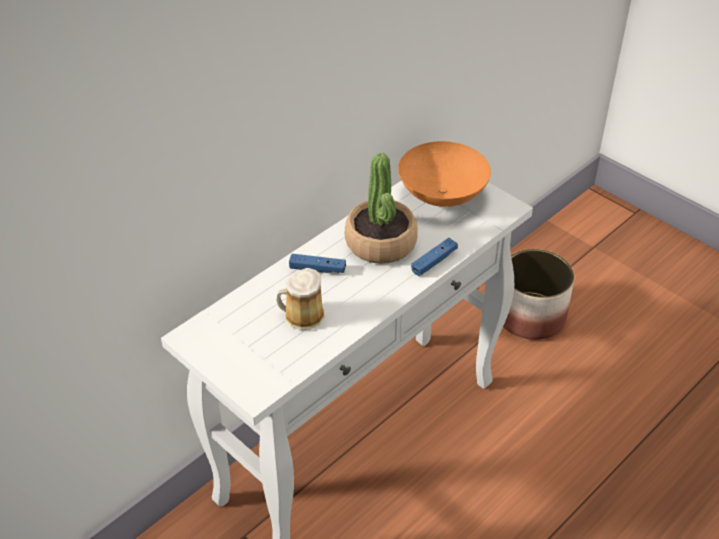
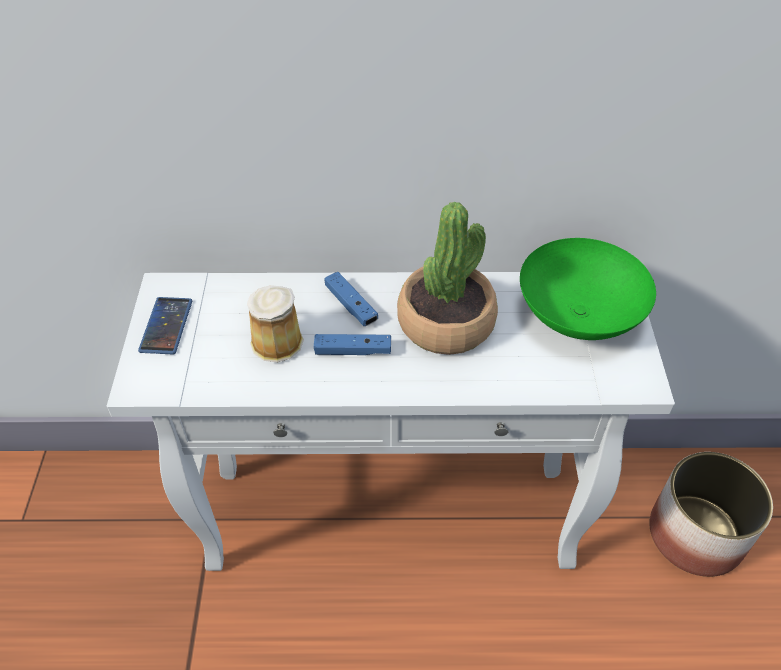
camera: 45 degrees right, 5 degrees up
(224, 354) = (166, 326): none -> phone
(434, 261) = (475, 383): blue game controller -> blue game controller (353, 351)
(443, 195) = (580, 318): orange bowl -> green bowl

